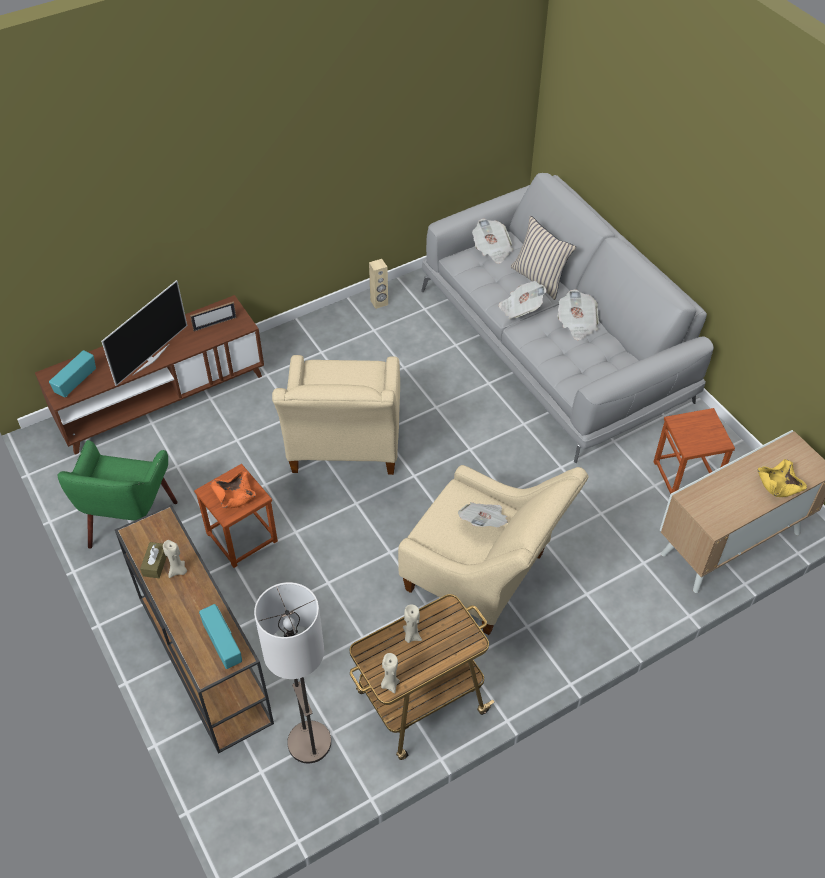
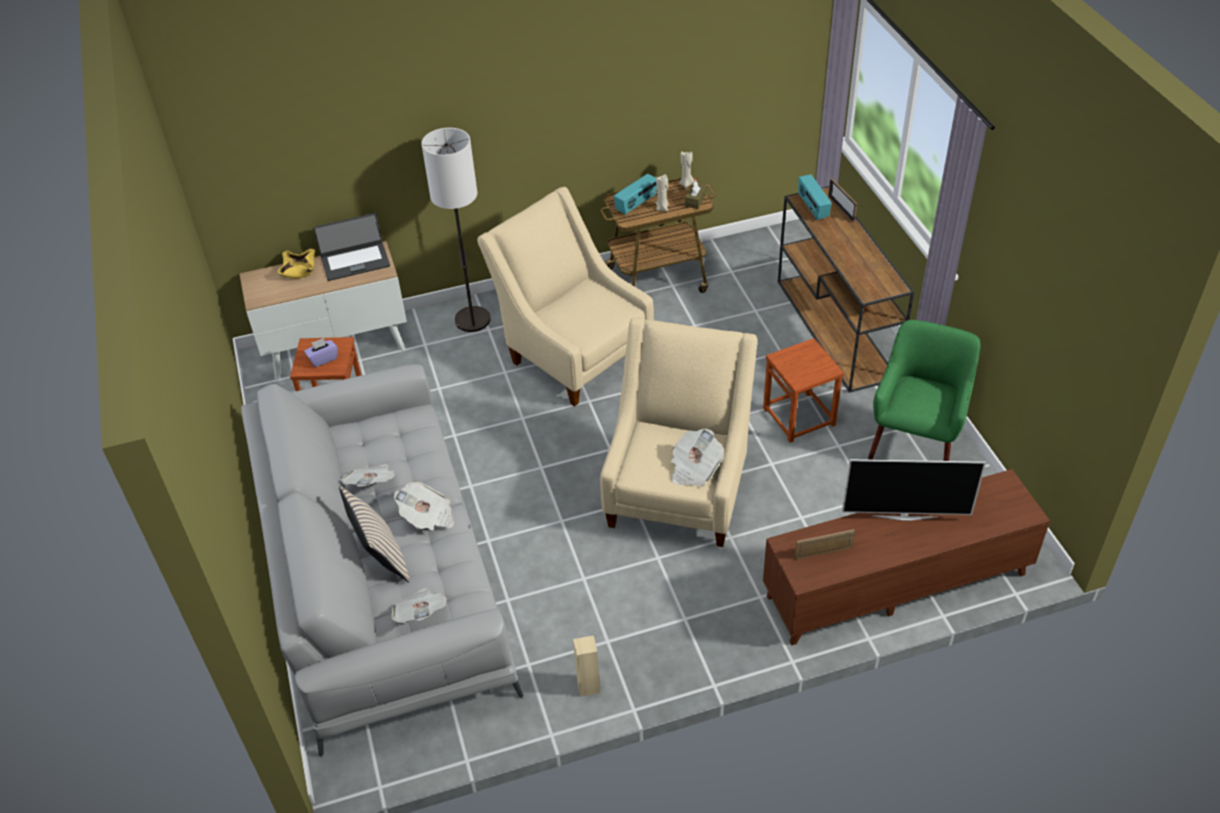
camera: 165 degrees left, 5 degrees down
(76, 382) = (993, 498): radio -> radio (636, 204)
(150, 359) = (904, 515): television -> television turned 135 degrees counterclockwise
(155, 564) = (872, 263): brown tissue box -> brown tissue box (695, 200)
(178, 571) = (852, 256): beige candle -> none
(187, 647) = (841, 209): none -> picture frame
(234, 496) = (802, 361): orange bowl -> none
(310, 742) = (750, 268): floor lamp -> floor lamp (472, 320)
(484, 522) = (568, 312): newspaper -> newspaper (694, 469)
(696, 429) = (323, 359): none -> purple tissue box
(728, 506) = (355, 261): none -> laptop

